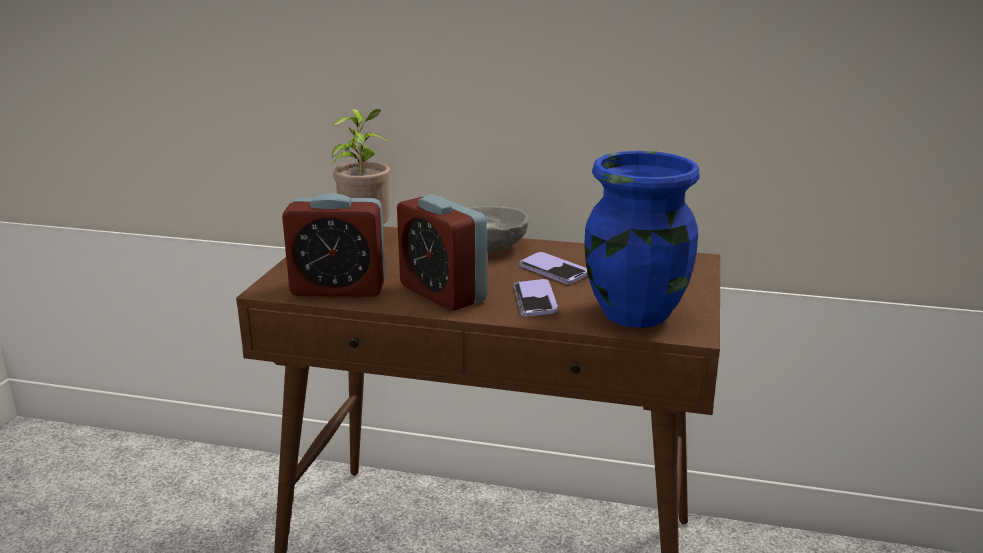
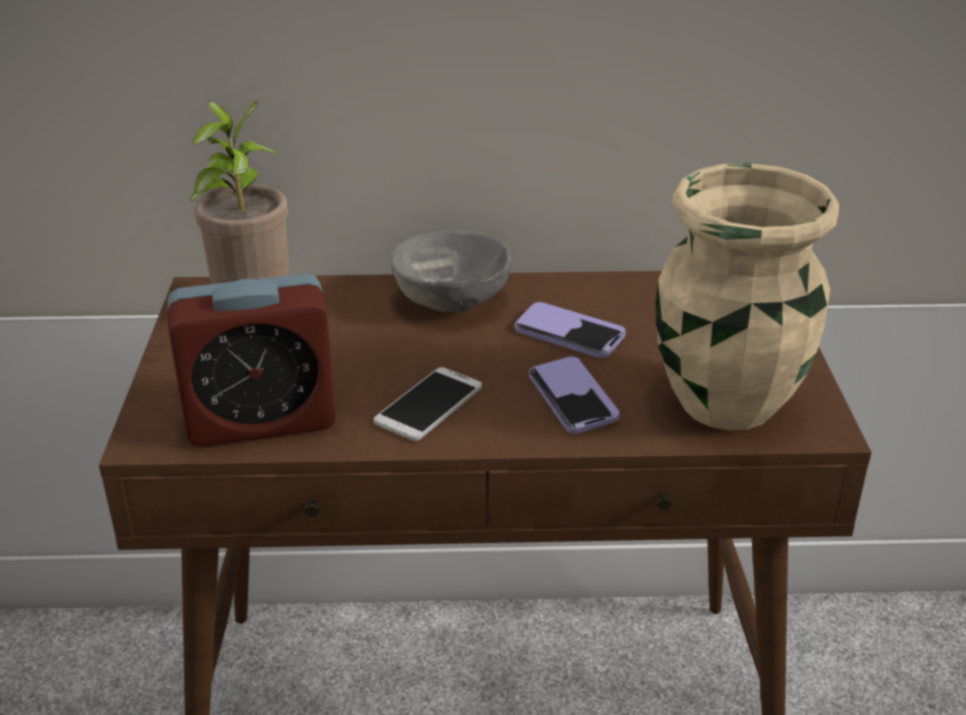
camera: 15 degrees left, 10 degrees up
(442, 293) = (428, 405): alarm clock -> phone
(633, 314) = (724, 403): blue vase -> beige vase

